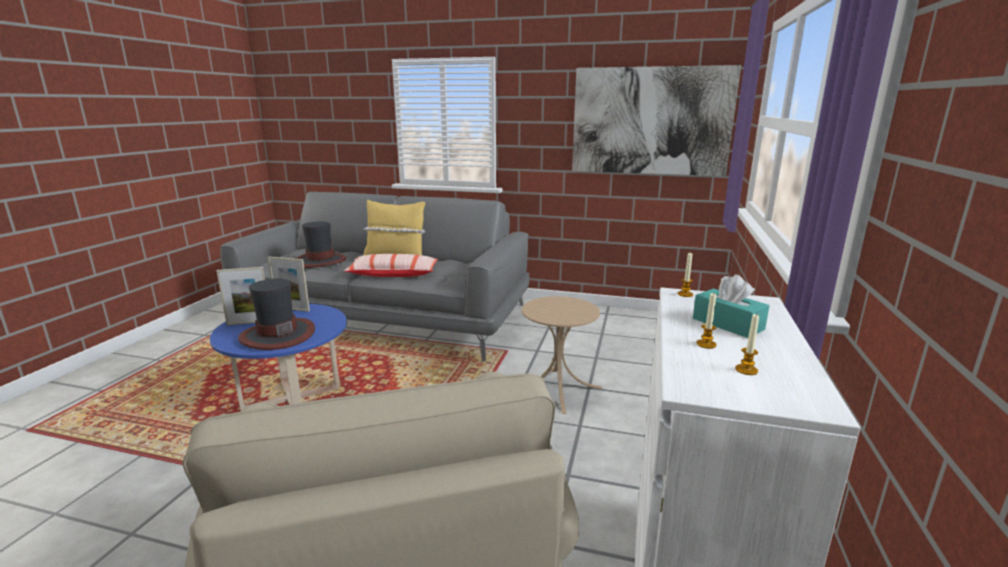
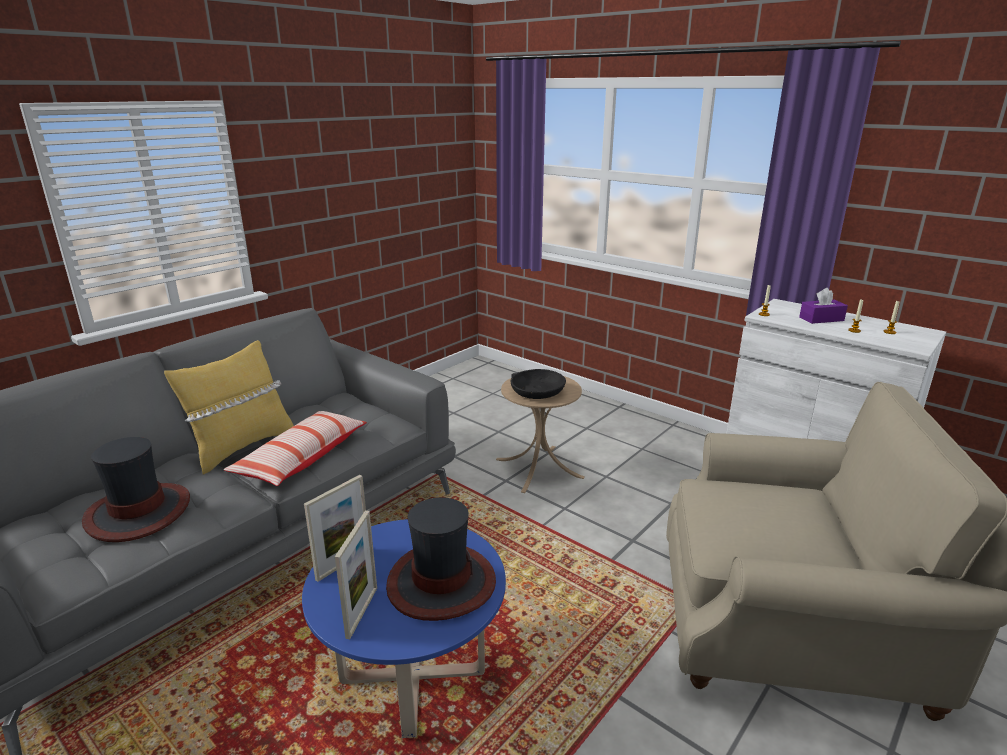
camera: 65 degrees left, 5 degrees up
(550, 309) = (537, 392): none -> black bowl
(650, 121) = (407, 174): picture -> none
(727, 324) = (821, 319): turquoise tissue box -> purple tissue box

